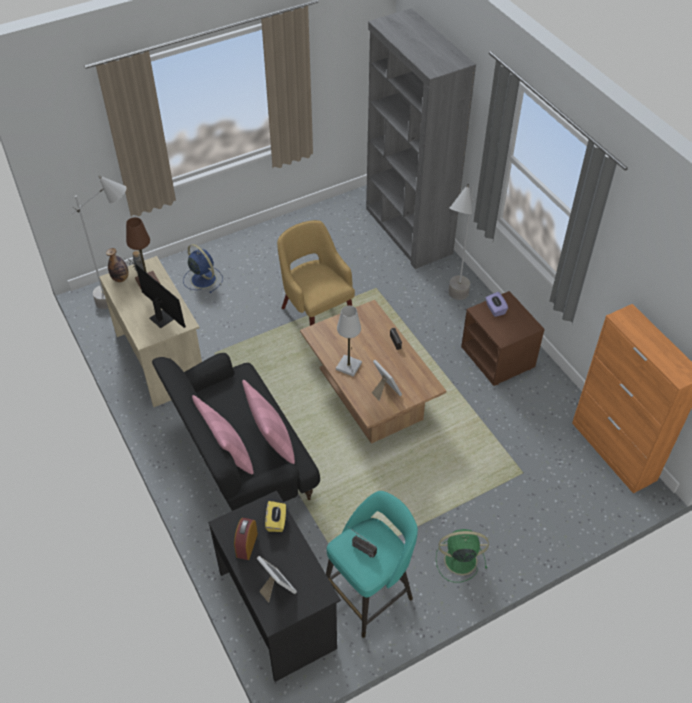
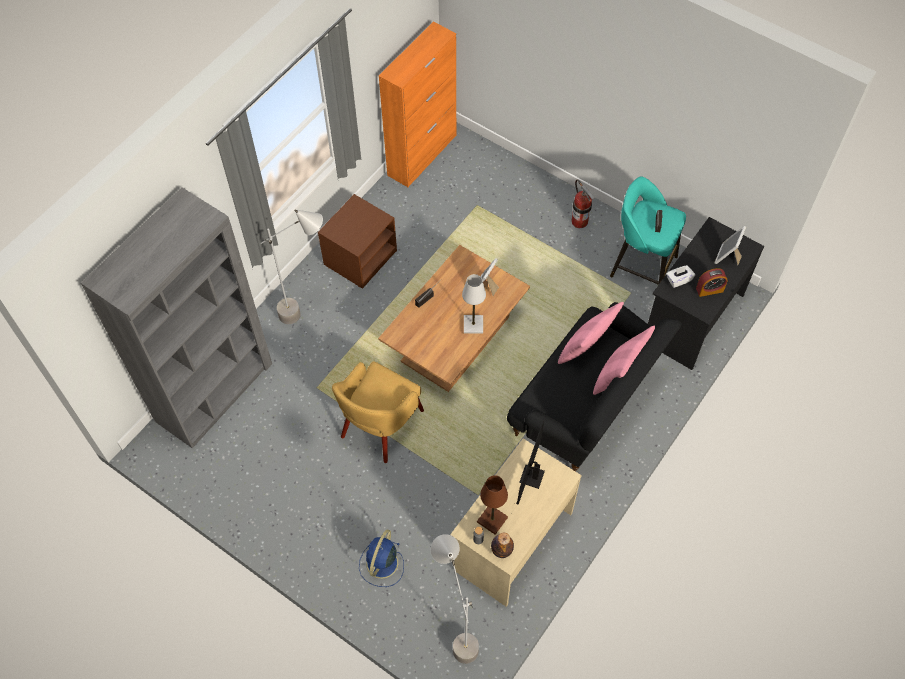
camera: 115 degrees left, 10 degrees up
(276, 522) = (678, 280): yellow tissue box -> white tissue box
(458, 560) = (579, 221): green fan -> fire extinguisher
(495, 309) = (348, 235): purple tissue box -> none

